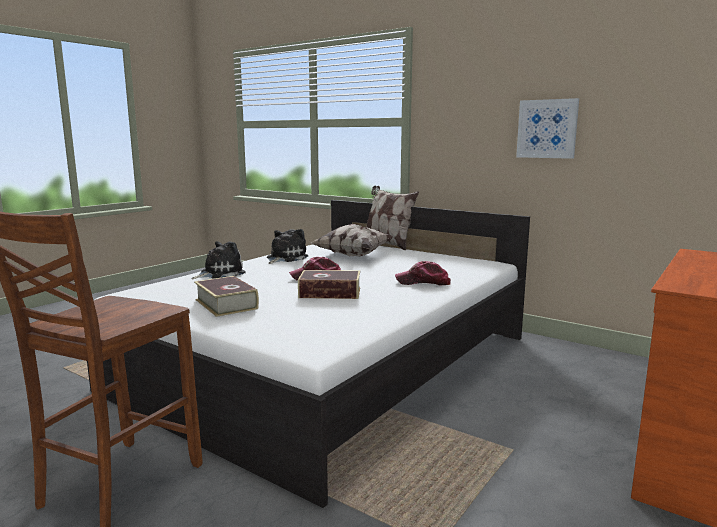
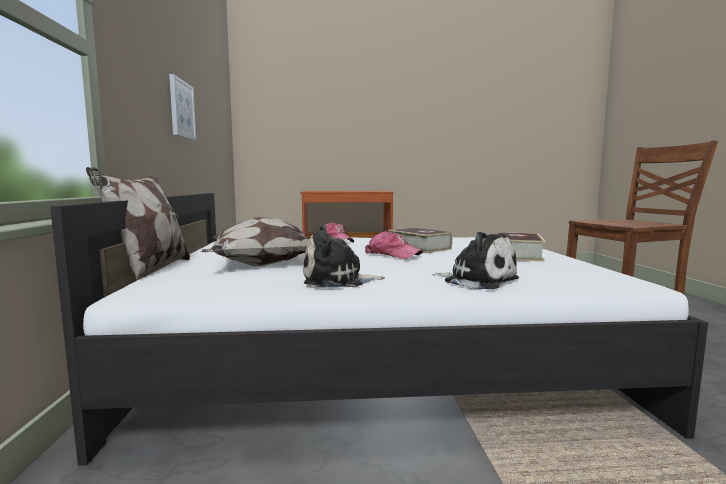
camera: 130 degrees left, 5 degrees down
(220, 273) = (477, 281): plush toy -> plush toy turned 150 degrees counterclockwise

